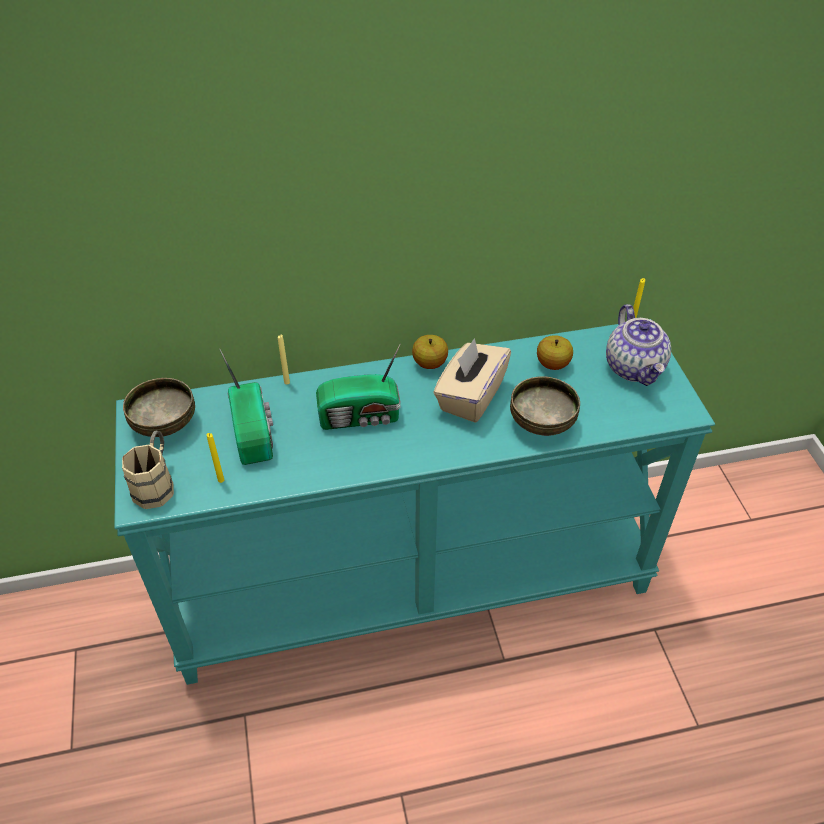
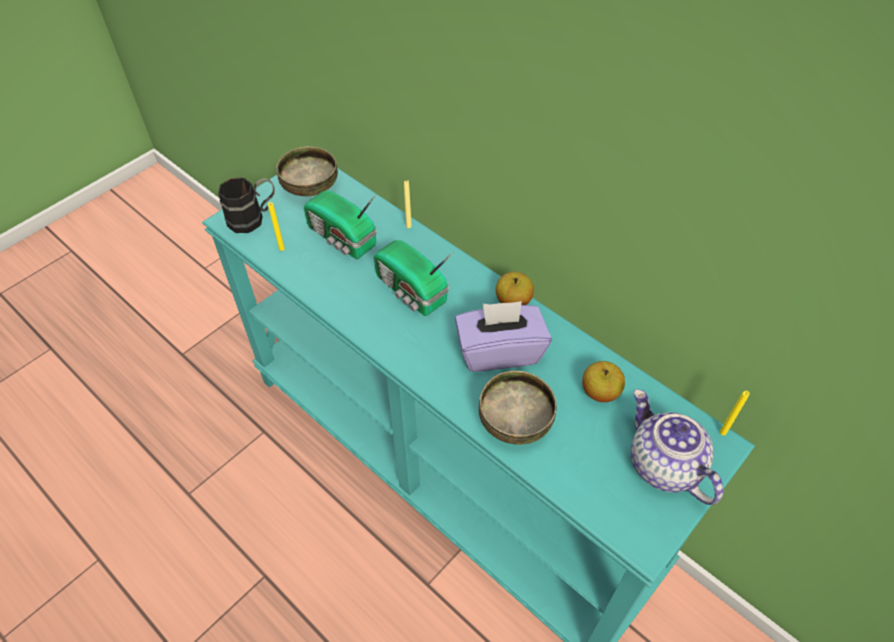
camera: 55 degrees right, 5 degrees up
(157, 483) = (253, 218): beige mug -> black mug
(254, 432) = (342, 238): radio -> radio turned 90 degrees clockwise
(470, 396) = (499, 351): beige tissue box -> purple tissue box
(635, 368) = (662, 465): teapot -> teapot turned 105 degrees clockwise

